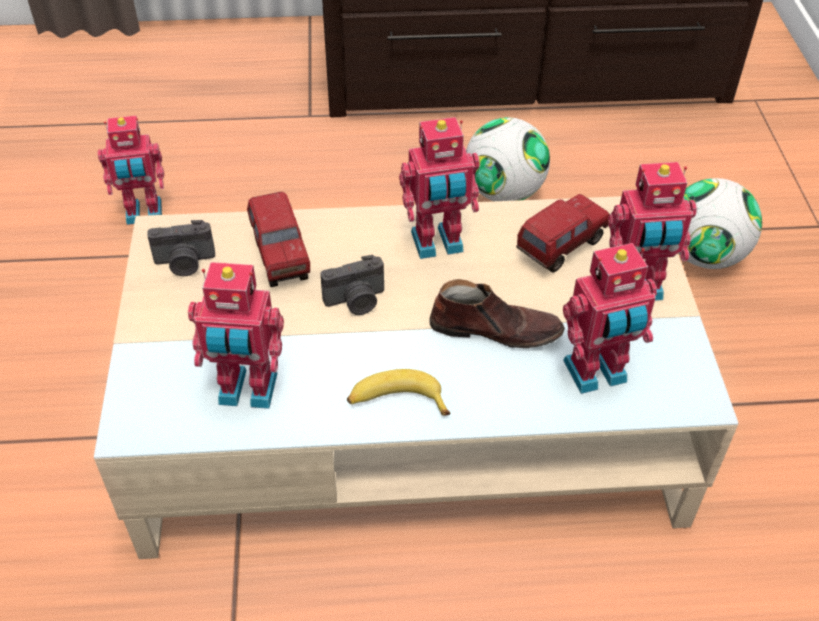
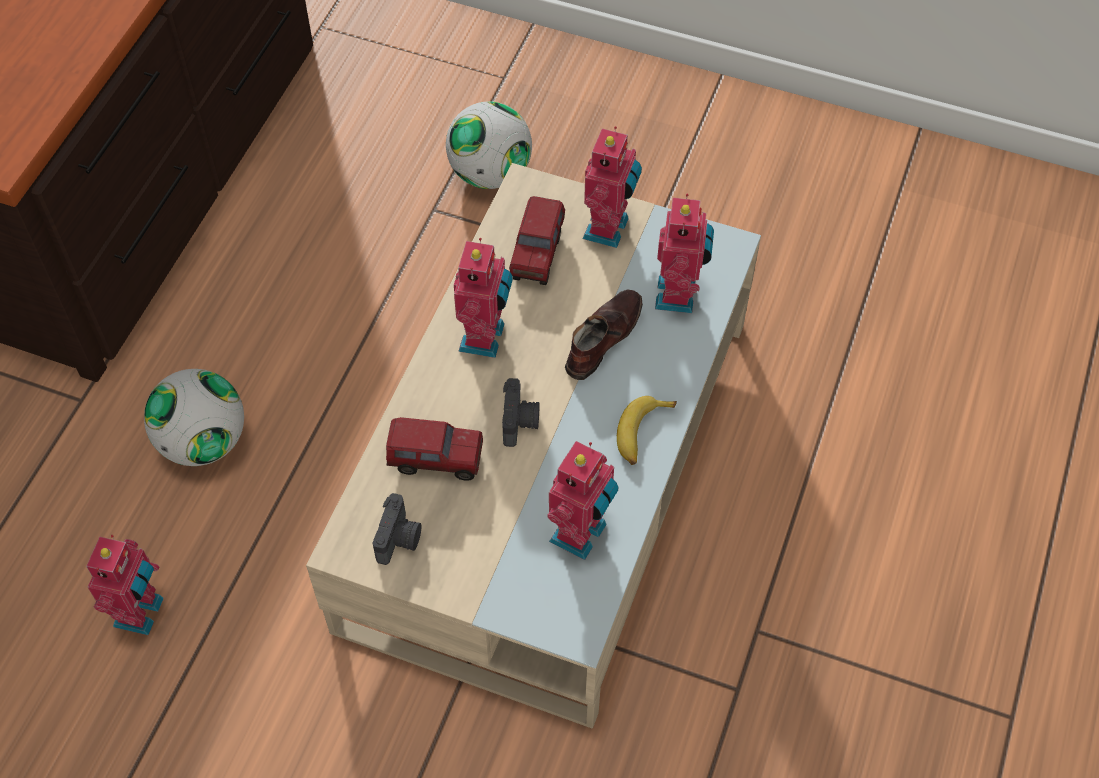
camera: 65 degrees left, 10 degrees up
(504, 193) = (319, 280): football -> football (204, 442)
(560, 248) = (538, 256): toy truck -> toy truck turned 150 degrees counterclockwise

